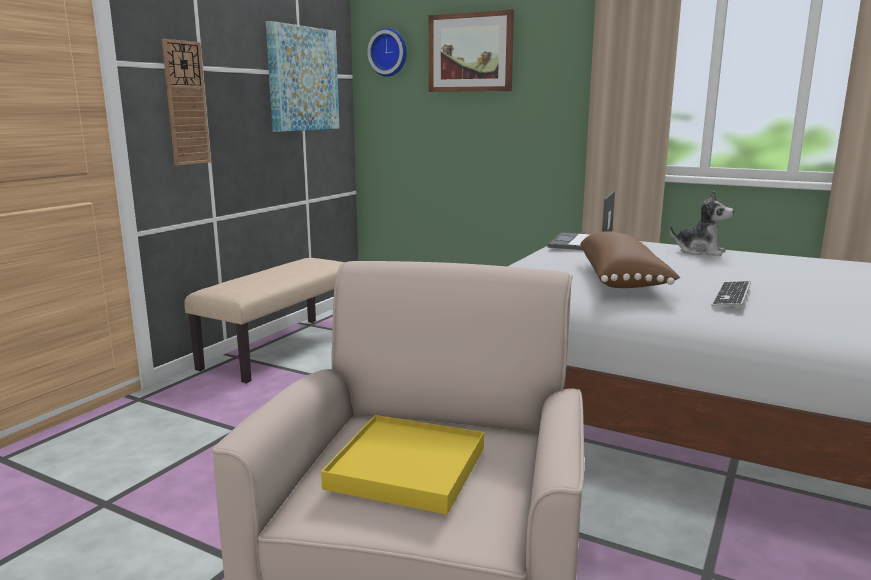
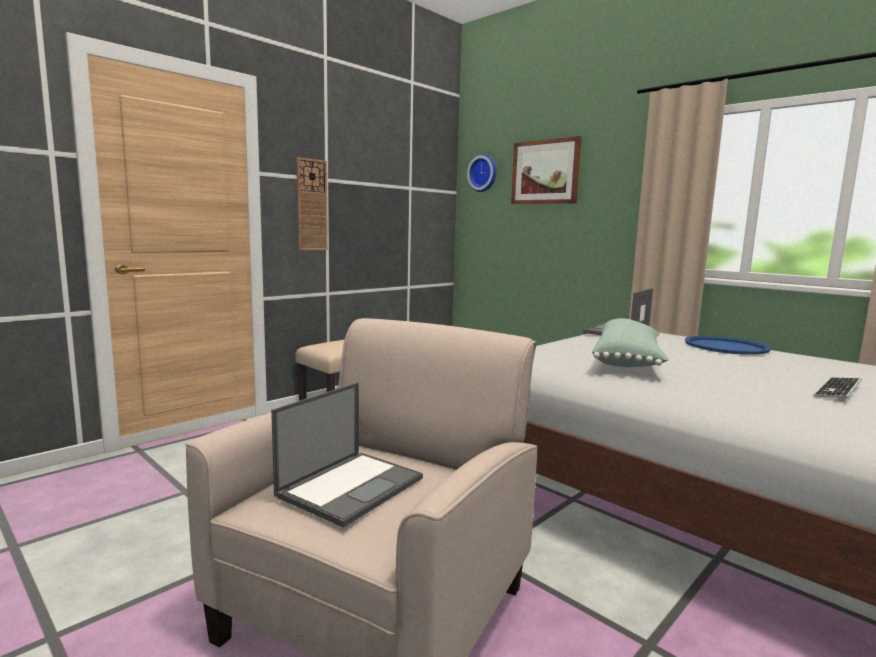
camera: 15 degrees right, 5 degrees down
(302, 79) = (411, 192): picture -> none
(407, 467) = (351, 486): yellow tray -> laptop
(622, 279) = (628, 361): brown pillow -> green pillow
(700, 251) = (725, 346): plush toy -> blue tray
(731, 296) = (724, 383): keyboard -> keyboard (837, 390)

